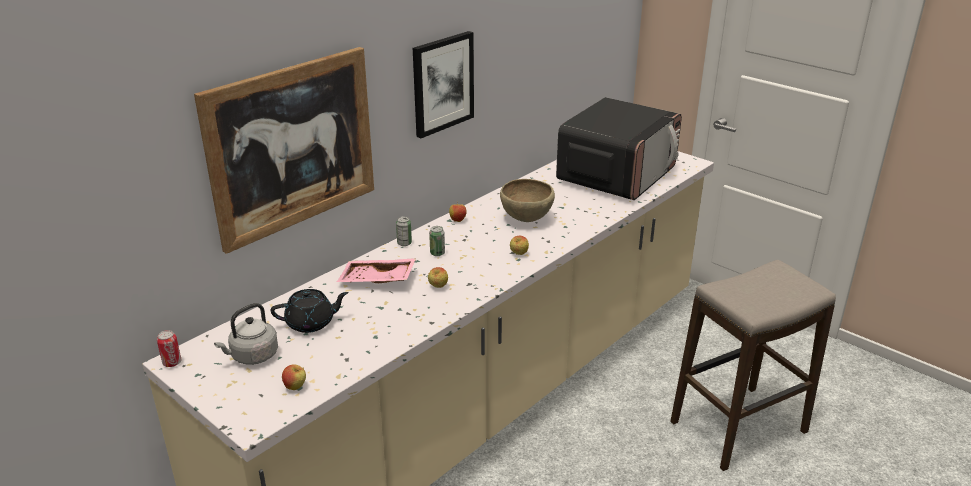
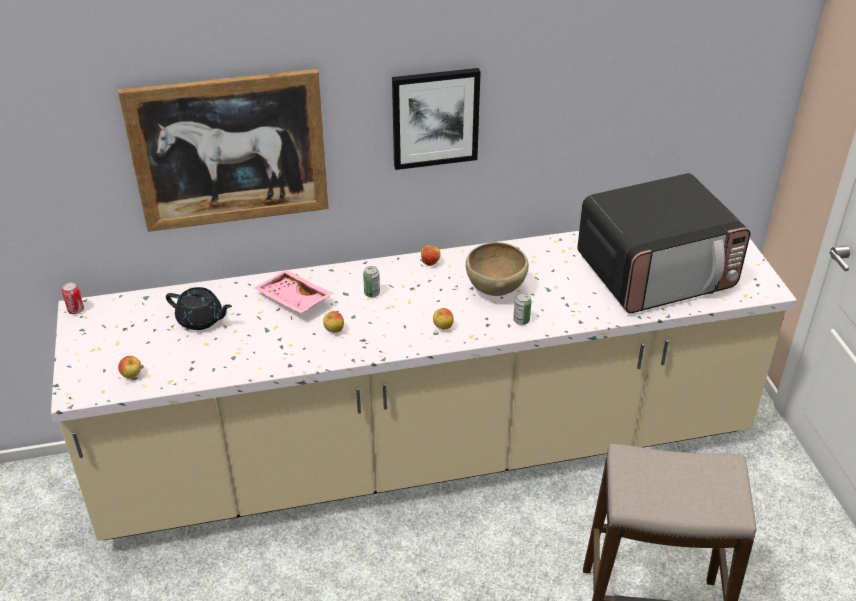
camera: 35 degrees right, 10 degrees up
(252, 356) = (131, 331): grey kettle -> none
(404, 243) = (356, 269): can -> can (521, 320)

